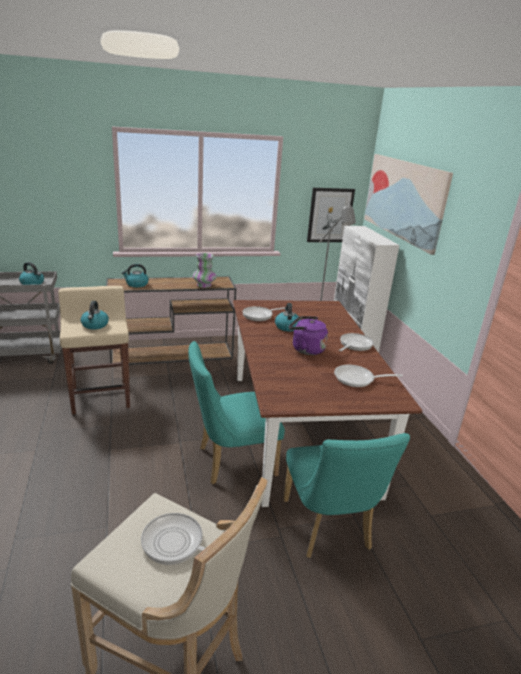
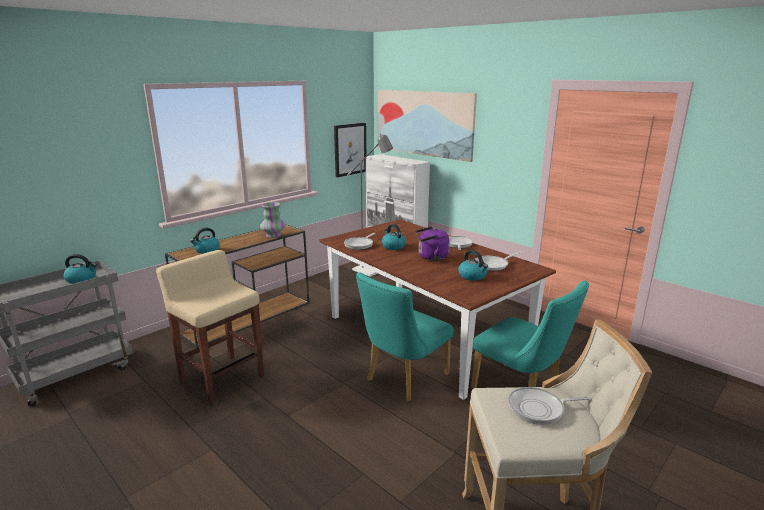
camera: 30 degrees left, 5 degrees down
(95, 325) = (217, 295): kettle -> kettle (473, 276)

